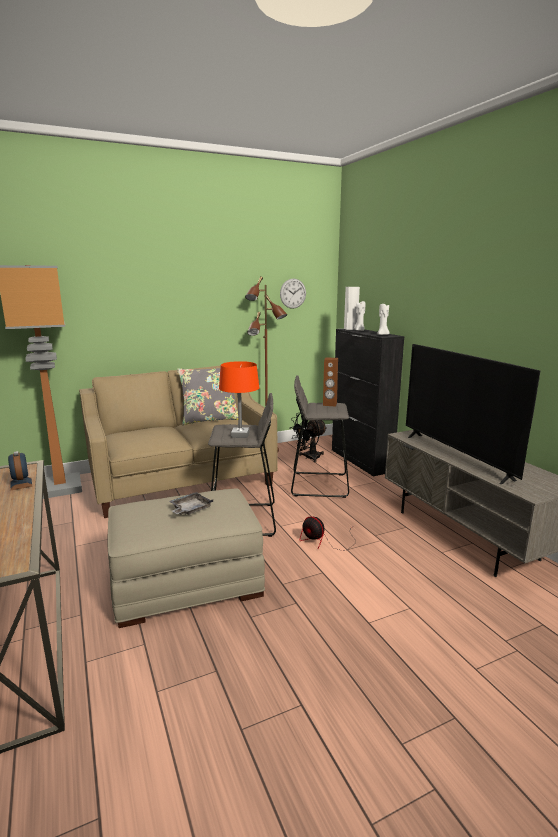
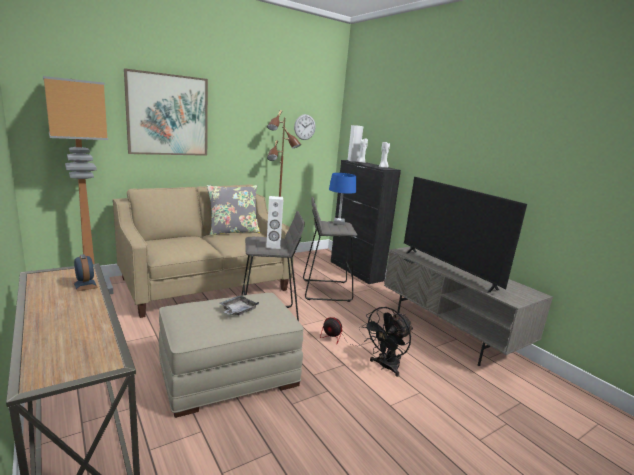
camera: 10 degrees left, 0 degrees up
(133, 293) = (168, 115): none -> picture
(240, 435) = (273, 246): orange table lamp -> white speaker
(309, 458) = (313, 267): black fan -> black fan (385, 367)
(329, 404) = (339, 223): brown speaker -> blue table lamp

